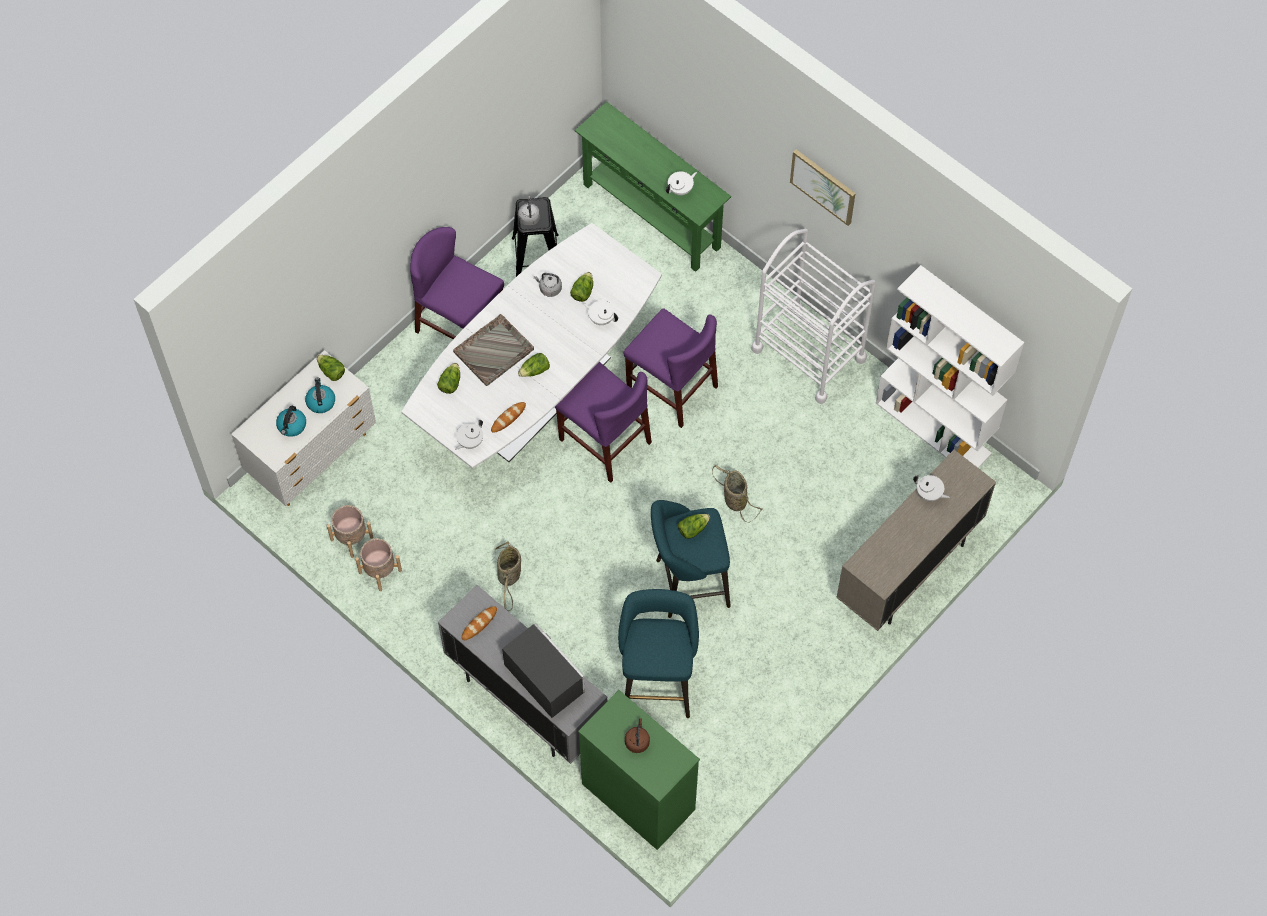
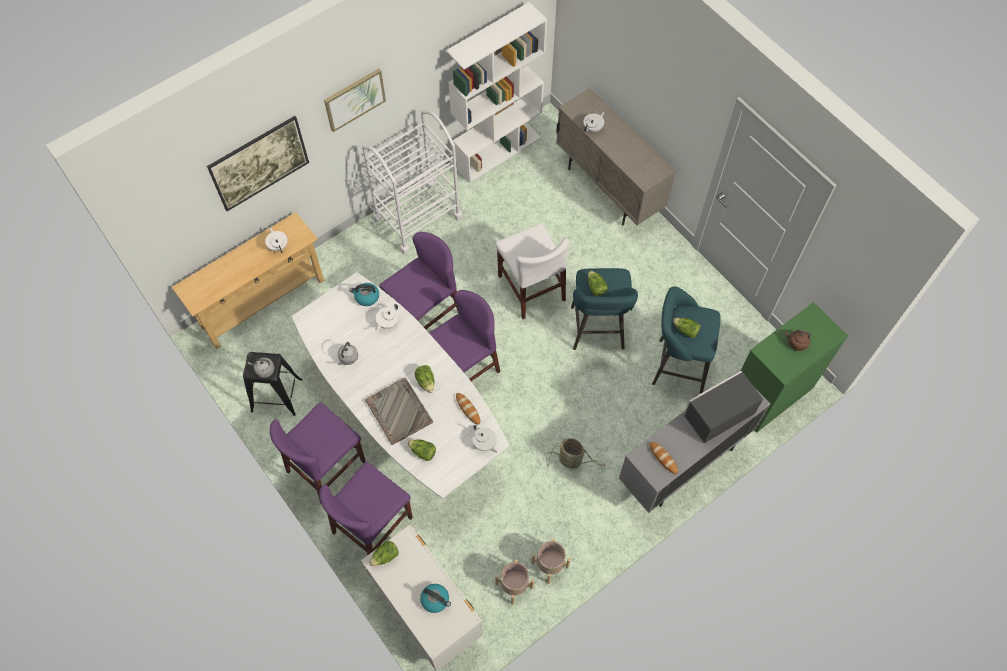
camera: 80 degrees left, 0 degrees up
(320, 401) = (415, 569): kettle -> kettle (366, 297)
(399, 385) = (372, 525): none -> purple chair
(582, 291) = (357, 333): lettuce -> lettuce (686, 330)
(652, 215) = (262, 302): green console table -> beige console table
(720, 130) = (263, 174): none -> picture
(734, 499) = (531, 288): basket -> white chair

